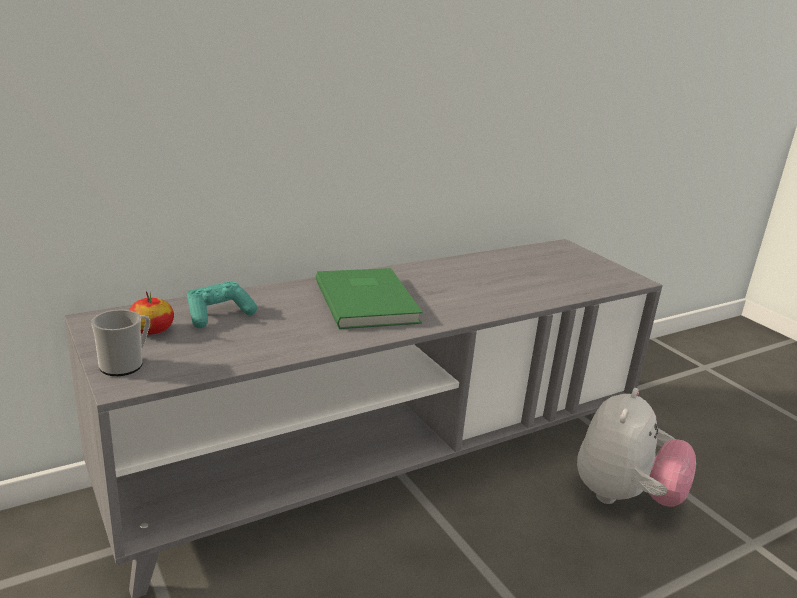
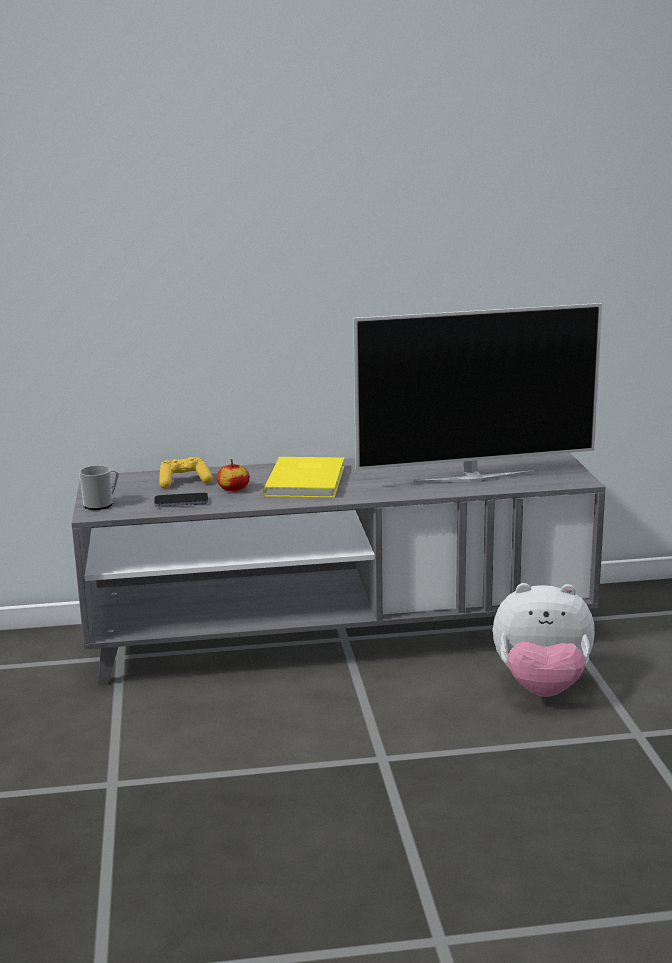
camera: 25 degrees right, 5 degrees down
(152, 330) = (131, 487): apple -> apple (233, 489)
(218, 315) = (184, 482): turquoise game controller -> yellow game controller
(238, 348) = (181, 502): none -> phone
(368, 300) = (308, 480): green book -> yellow book
(533, 282) = (473, 477): none -> television
(624, 497) = (542, 687): plush toy -> plush toy turned 45 degrees clockwise

